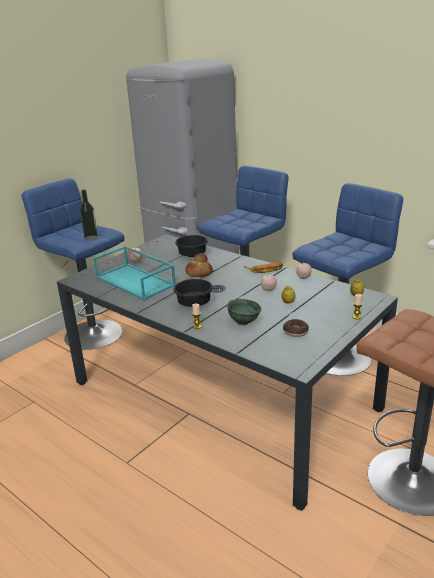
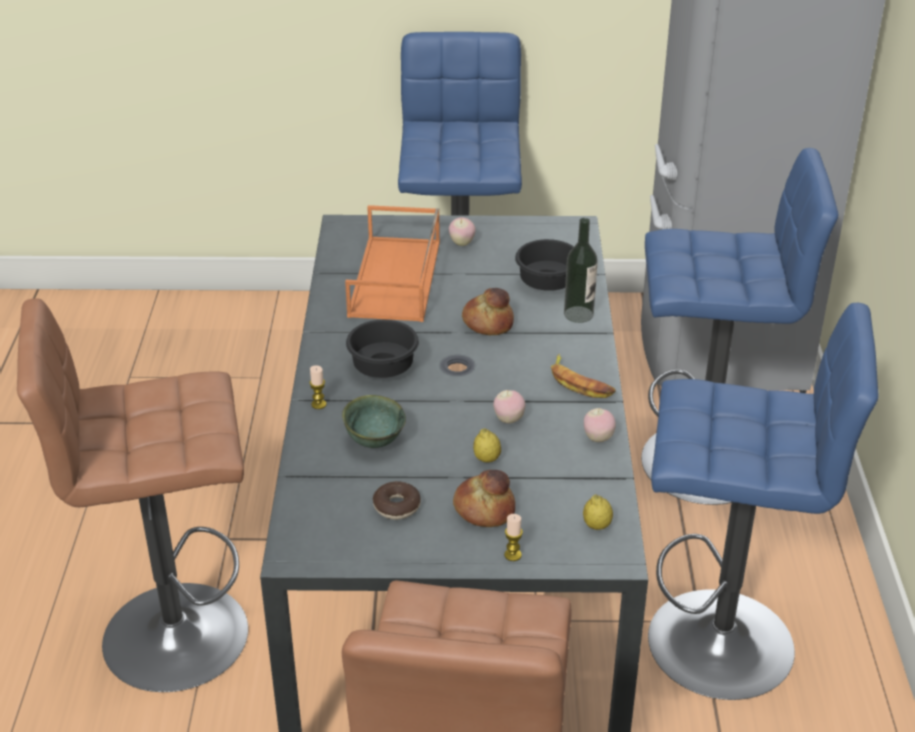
camera: 50 degrees right, 10 degrees up
(91, 238) = (458, 163): bottle -> bottle (578, 314)
(136, 281) = (396, 279): turquoise tray -> orange tray
(170, 514) = (174, 636): none -> brown stool
(320, 313) = (484, 509): none -> bread

